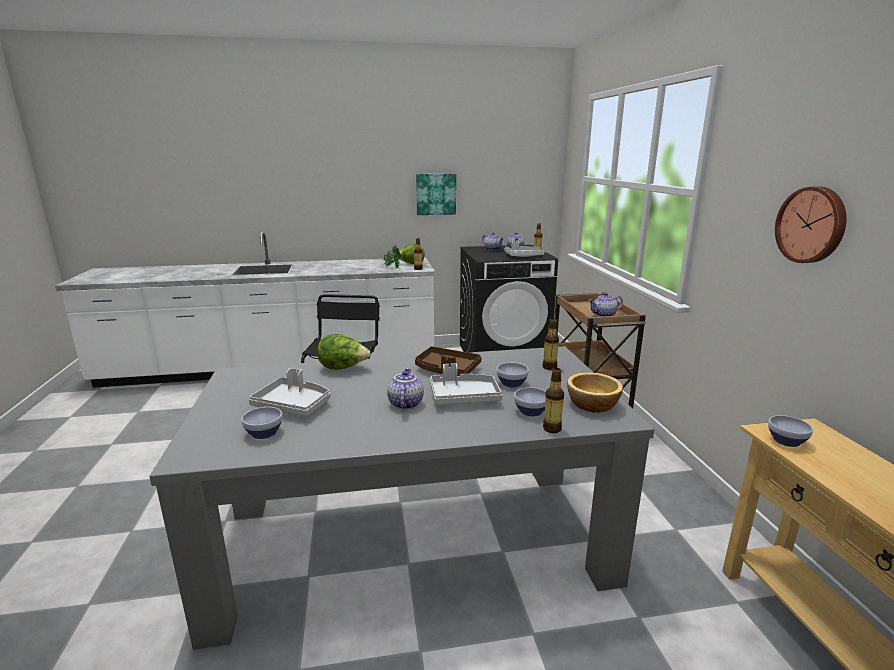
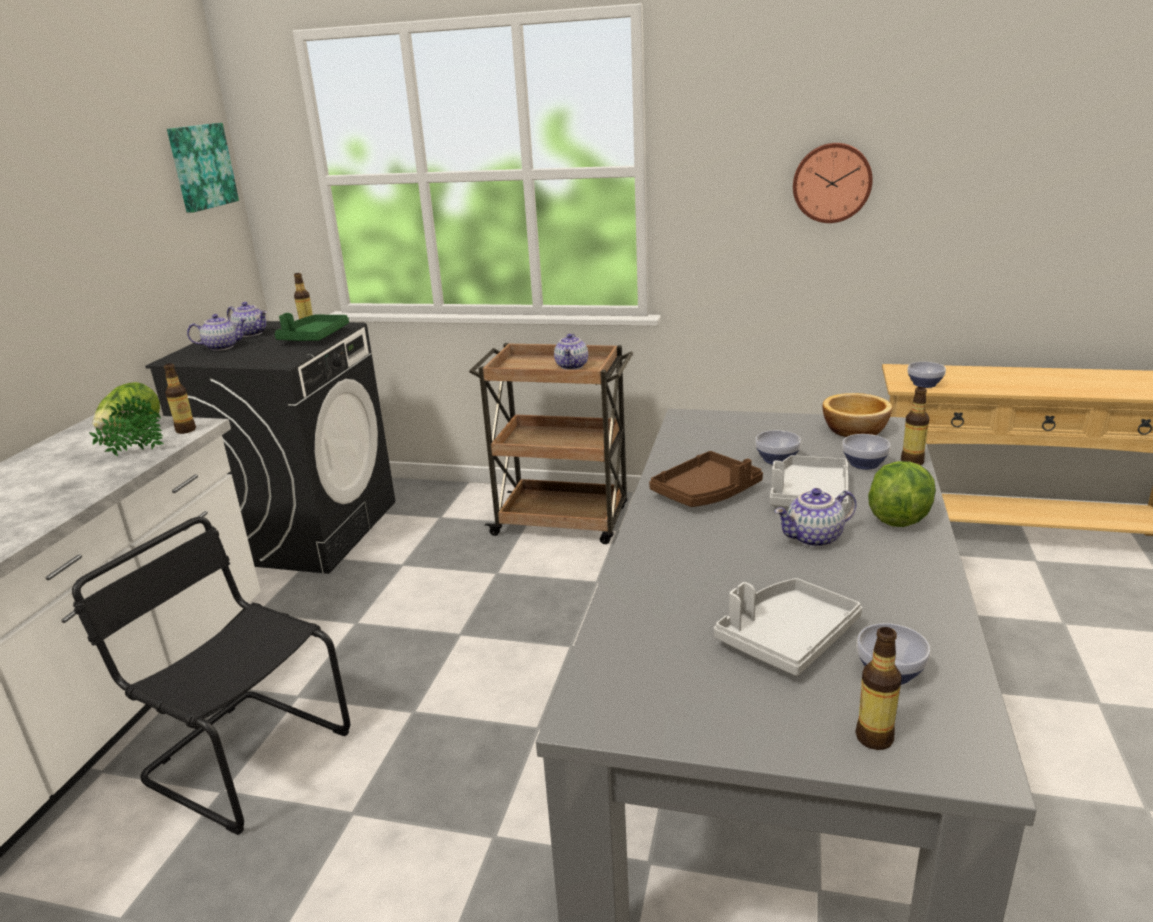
camera: 65 degrees left, 5 degrees up
(343, 368) = (644, 577): lettuce -> lettuce (899, 516)
(404, 403) = (814, 539): teapot -> teapot turned 45 degrees counterclockwise
(435, 194) = (65, 265): picture -> picture (201, 167)
(523, 256) = (314, 337): grey tray -> green tray
(549, 367) = (736, 430): bottle -> bottle (874, 738)

